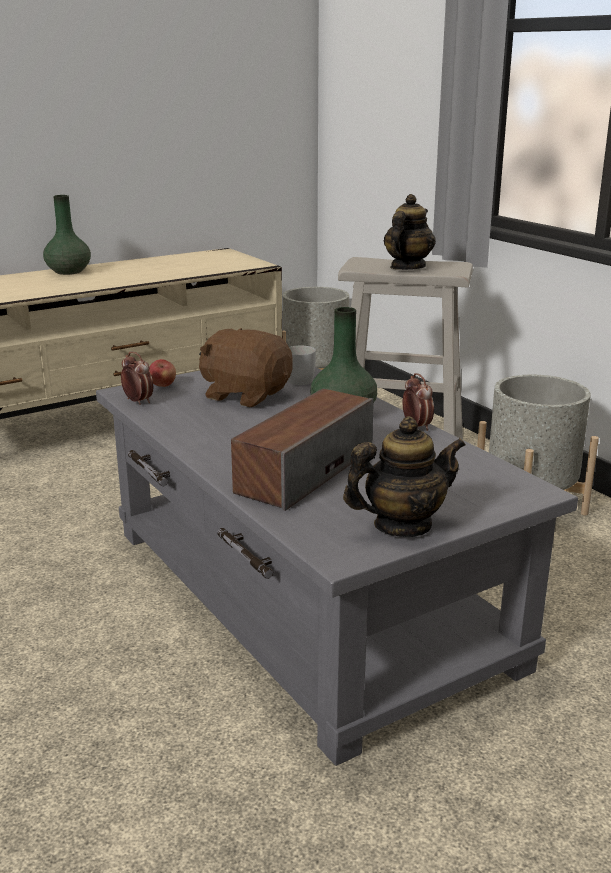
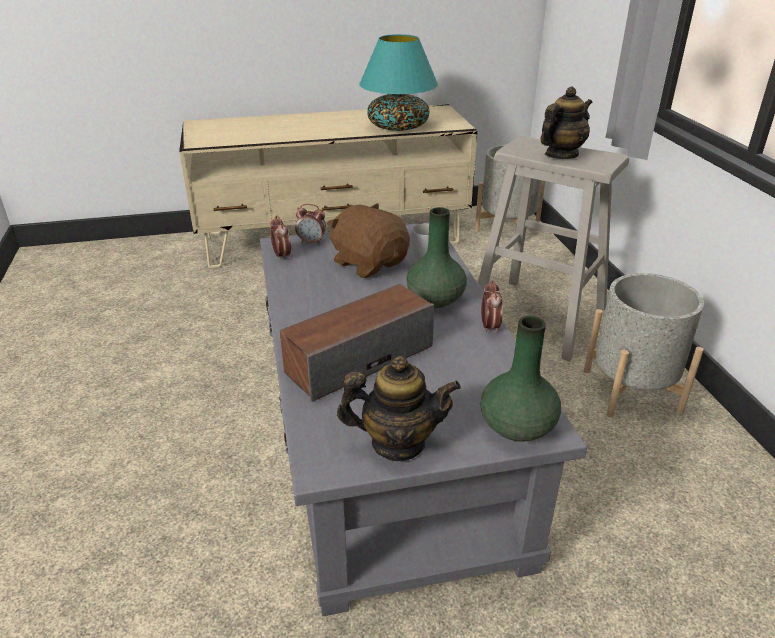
camera: 20 degrees right, 10 degrees up
(69, 271) = (305, 118): green vase -> green vase (518, 427)
(162, 385) = (311, 242): apple -> alarm clock
(189, 270) = (397, 126): none -> turquoise table lamp

